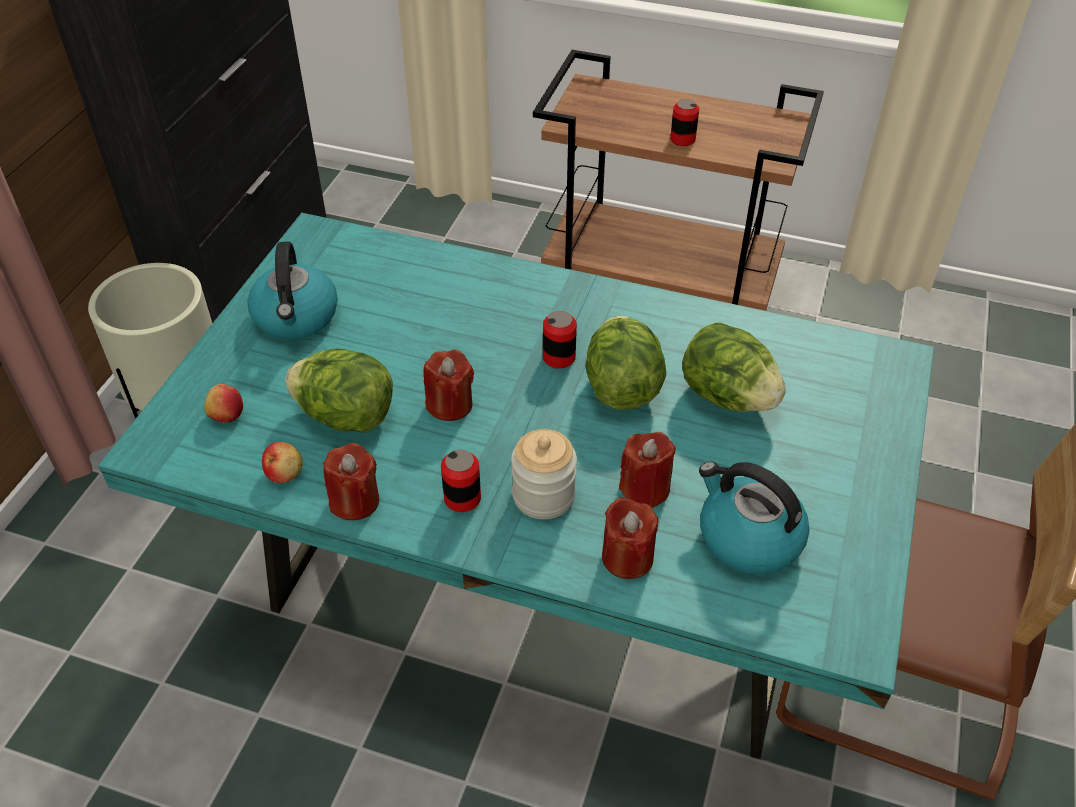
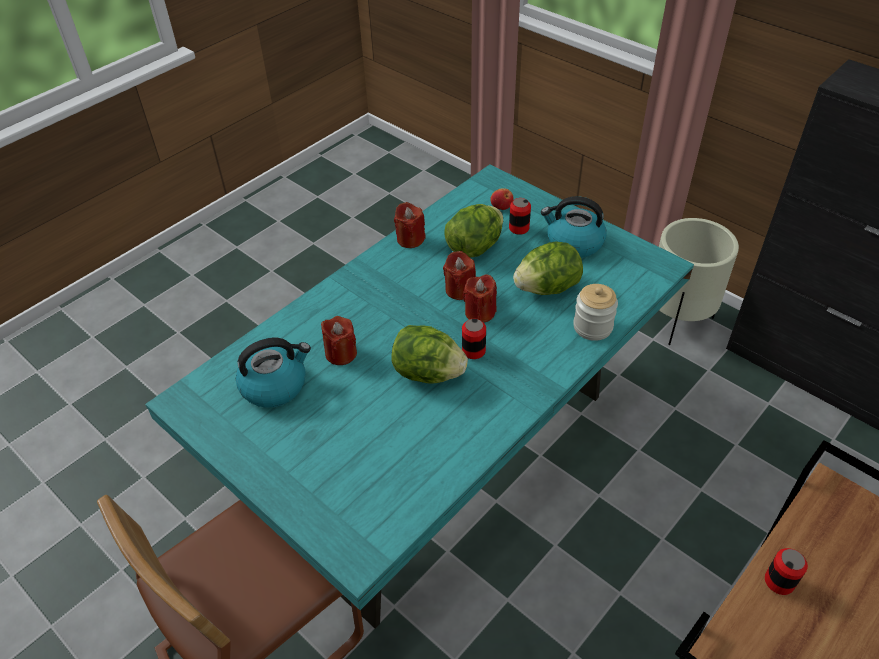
camera: 115 degrees right, 0 degrees up
(284, 473) = (446, 219): apple -> none
(462, 498) = (385, 277): can -> can (519, 228)
(543, 495) = (365, 309): jar -> jar (592, 327)
(627, 558) = (301, 328): red candle -> red candle (480, 312)
(727, 396) = (387, 426): lettuce -> lettuce (547, 288)

